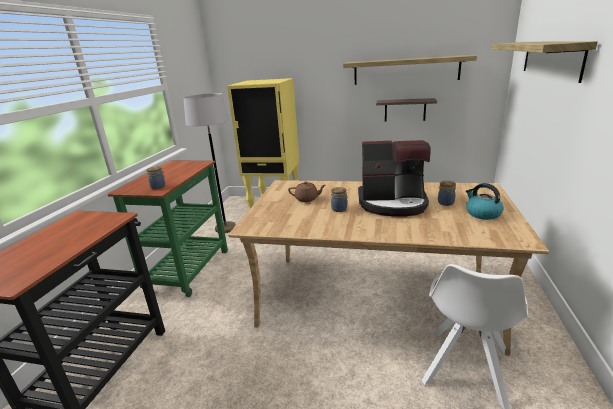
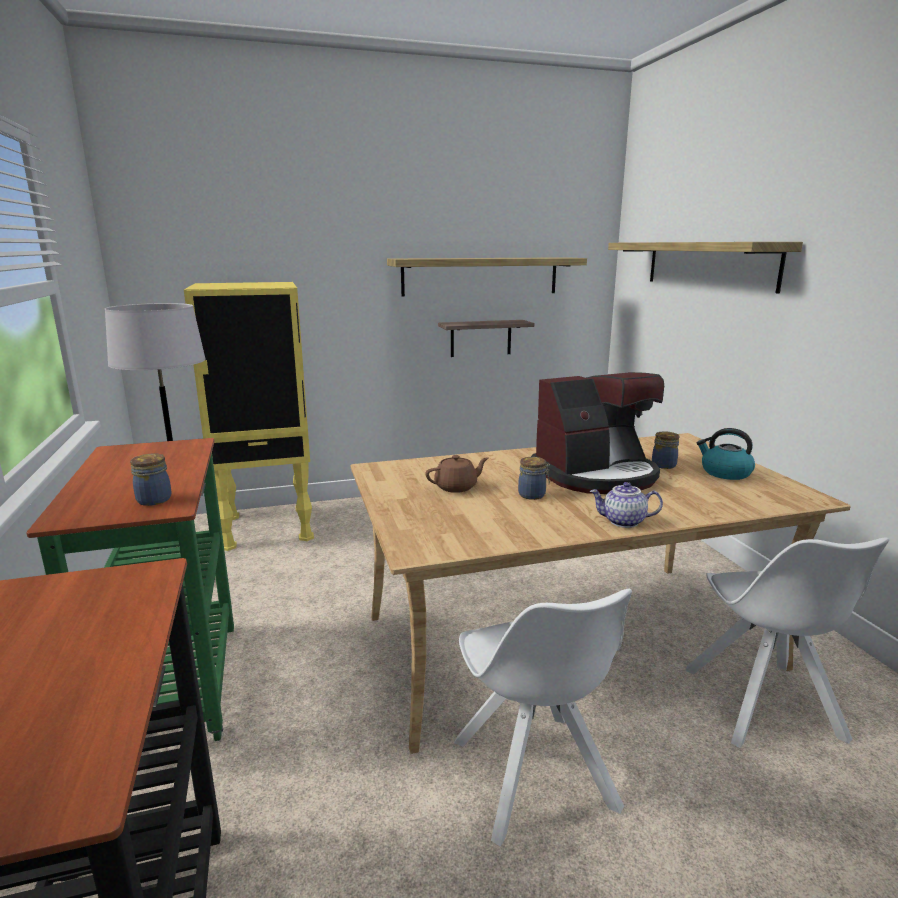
camera: 30 degrees left, 5 degrees down
(299, 356) = (534, 776): none -> white chair
(368, 232) = (623, 522): none -> teapot

